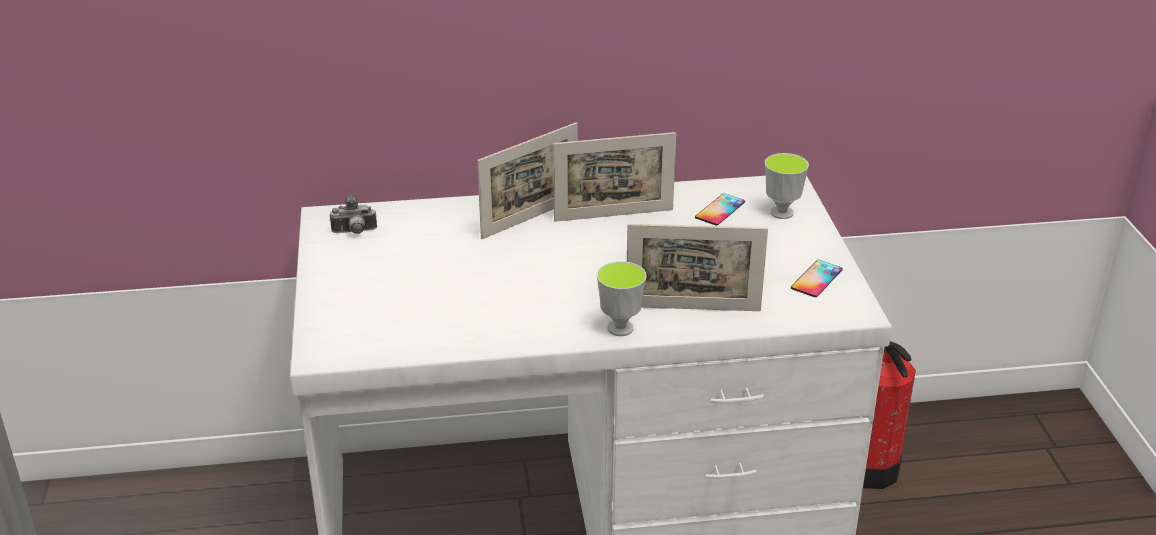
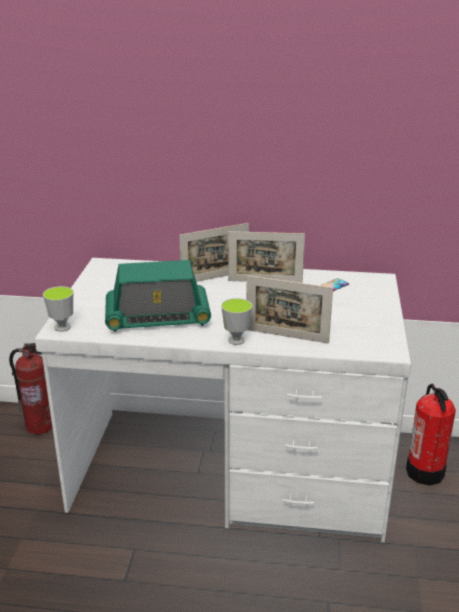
camera: 15 degrees right, 5 degrees down
(225, 504) = (40, 426): none -> fire extinguisher
(354, 232) = (112, 272): camera -> none
(475, 306) = (158, 318): none -> radio
(781, 213) = (369, 293): cup -> cup (62, 327)
(816, 279) = (373, 330): phone -> none

